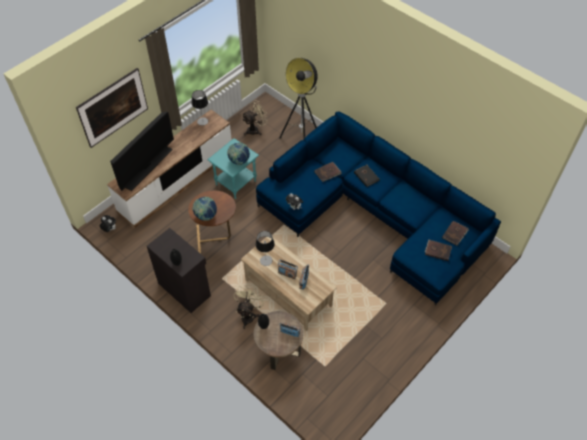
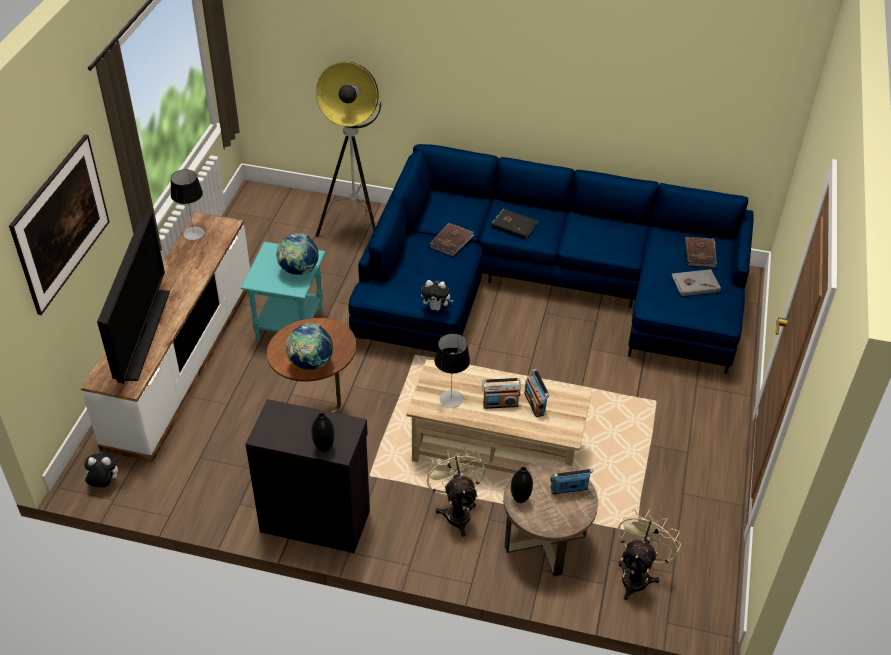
camera: 30 degrees left, 10 degrees down
(255, 130) = (267, 238): beige fan -> beige fan (637, 575)
(438, 250) = (695, 284): brown book -> grey book

